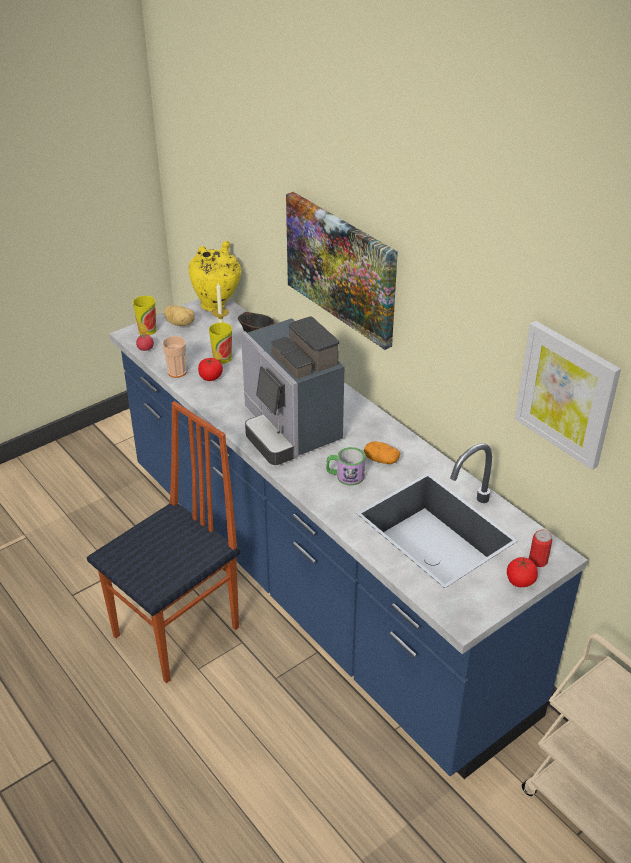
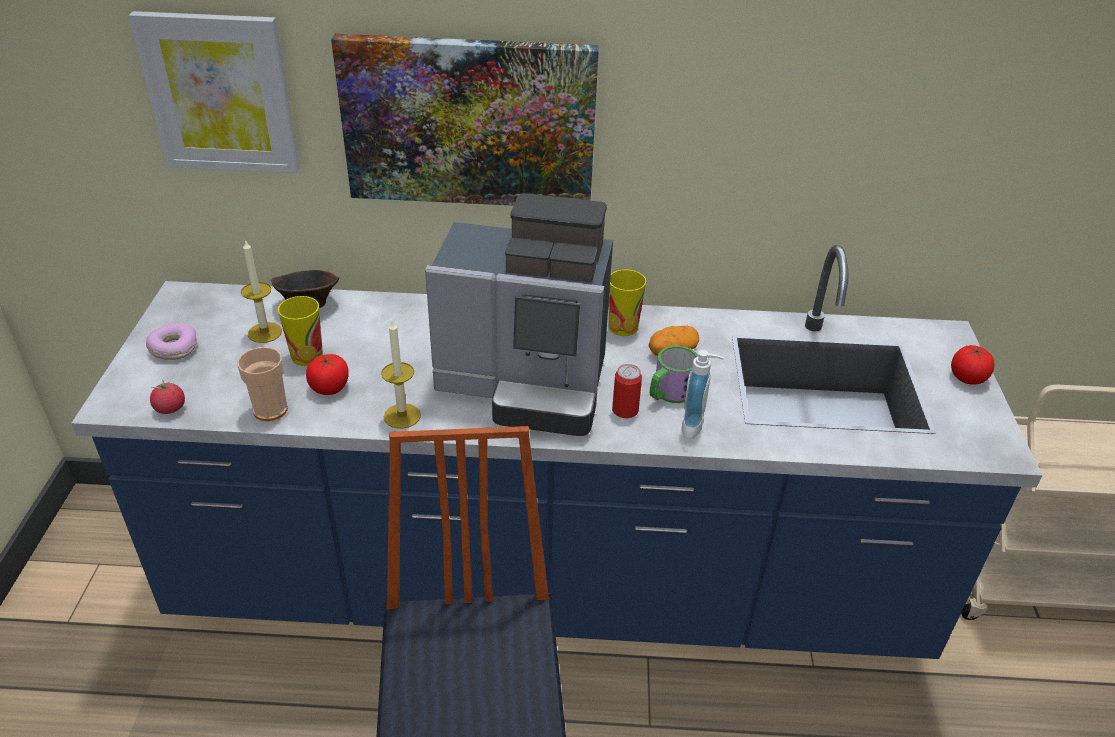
camera: 50 degrees left, 0 degrees up
(147, 330) = (134, 384): cup -> cup (623, 327)
(180, 323) = (173, 348): potato -> donut
(217, 306) = (193, 299): yellow vase -> none
(219, 407) = (402, 416): none -> candle
(329, 498) = (696, 428): none -> soap dispenser
(538, 561) = (945, 349): can -> can (625, 410)
(567, 393) = (935, 124): picture -> picture (220, 93)

